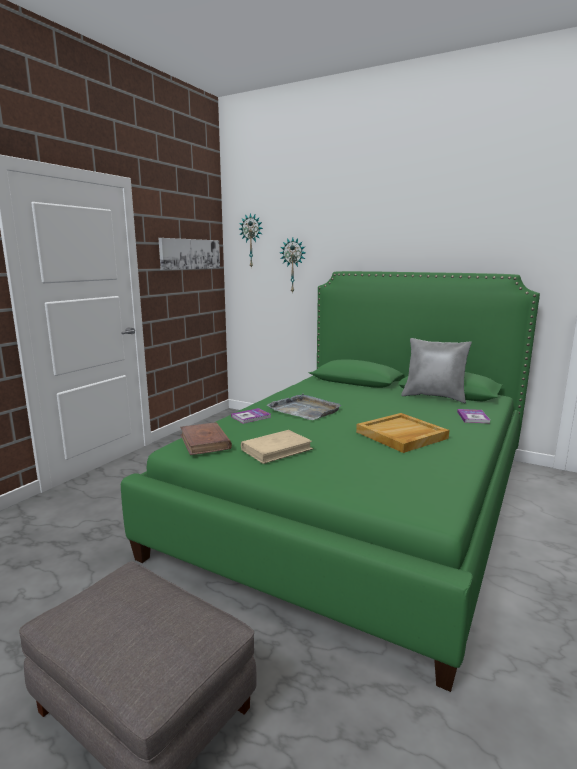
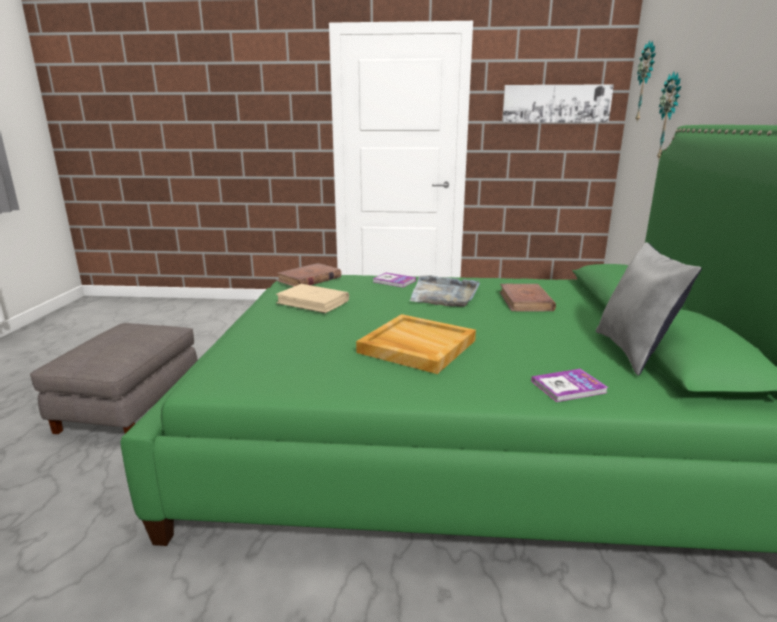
camera: 65 degrees right, 5 degrees up
(339, 396) = (525, 301): none -> brown book

